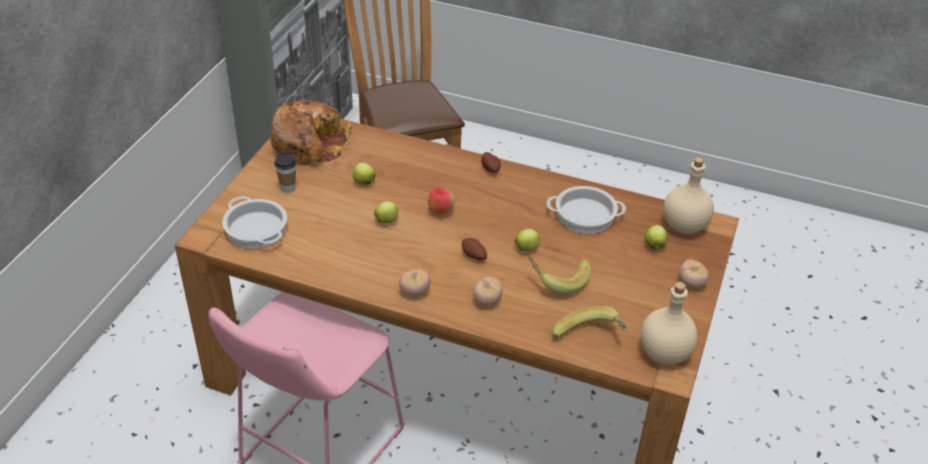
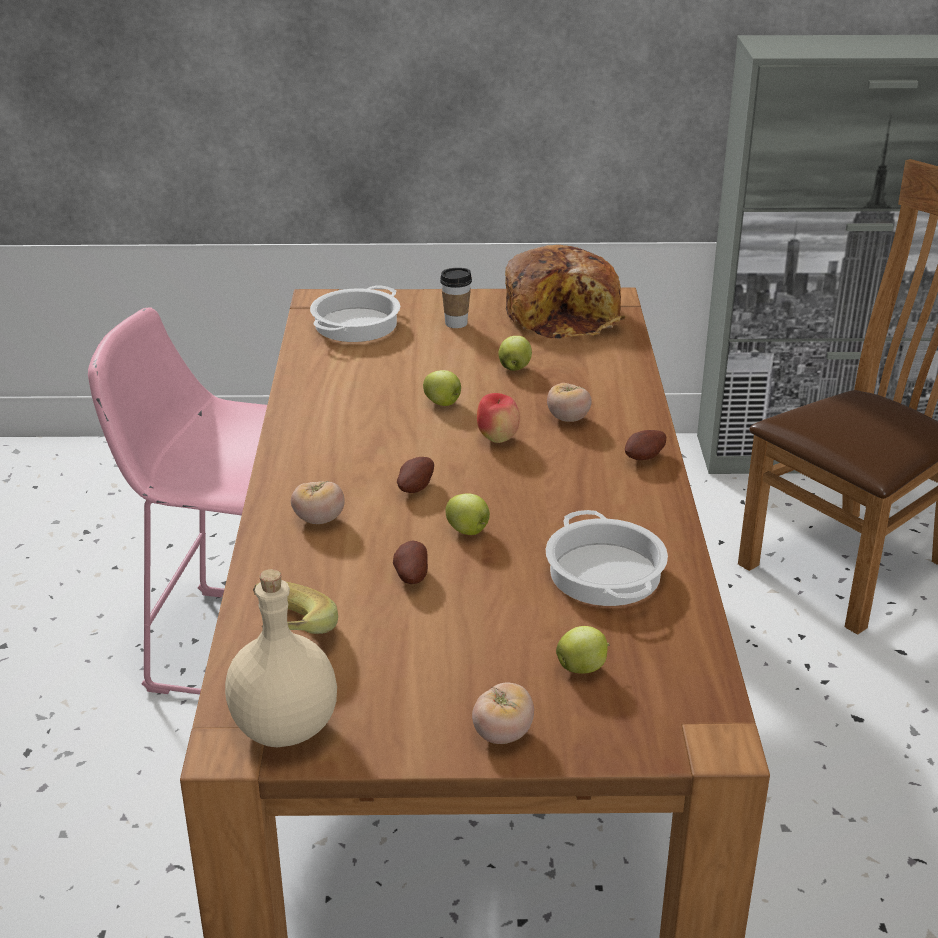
camera: 70 degrees right, 10 degrees down
(414, 292) = (303, 457): tomato -> tomato (568, 419)
(558, 280) = (410, 576): banana -> potato
(683, 225) = (673, 696): beige bottle -> none

